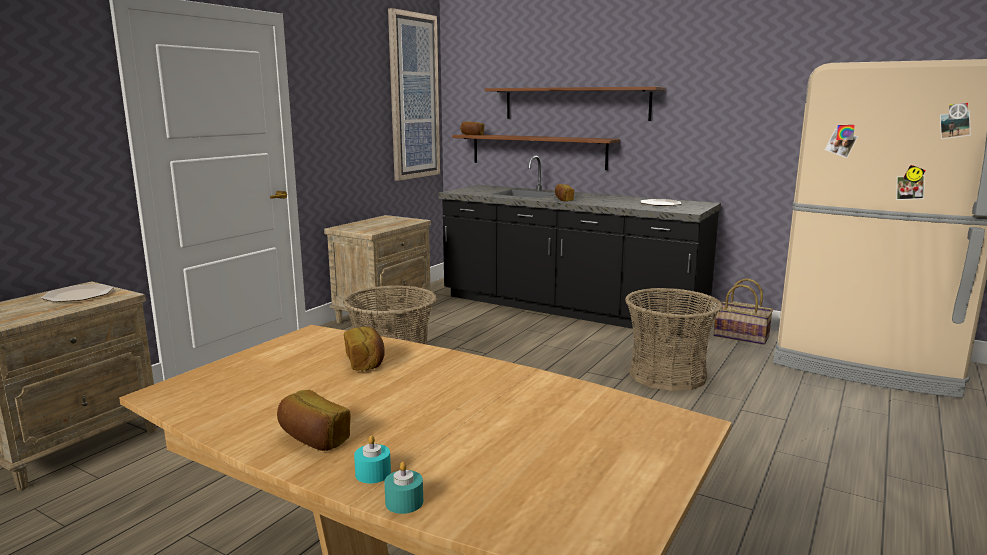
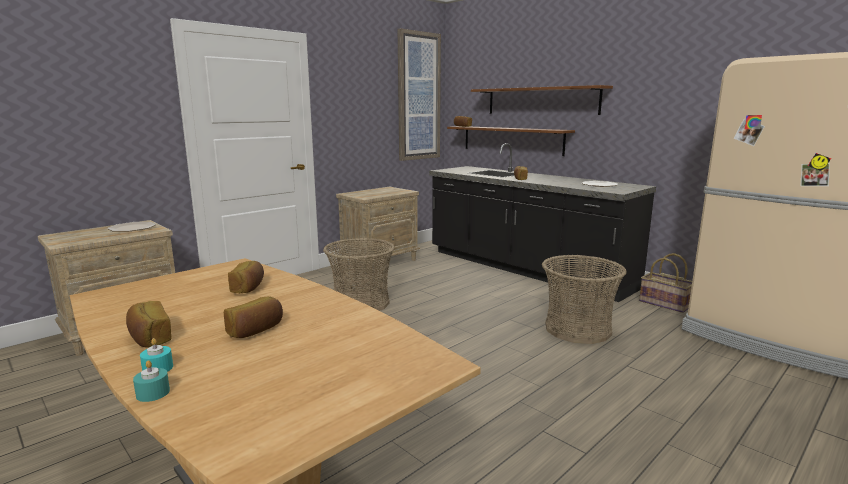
camera: 15 degrees right, 0 degrees up
(440, 413) = (256, 330): none -> bread

